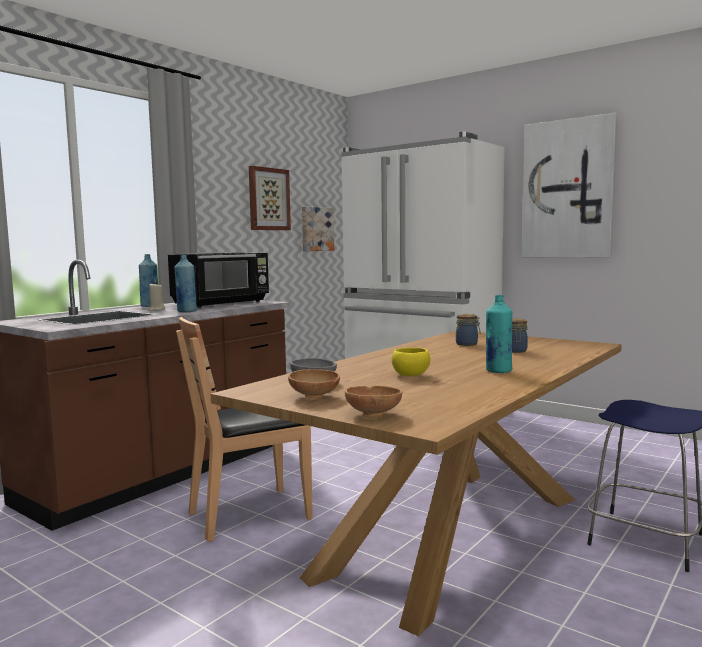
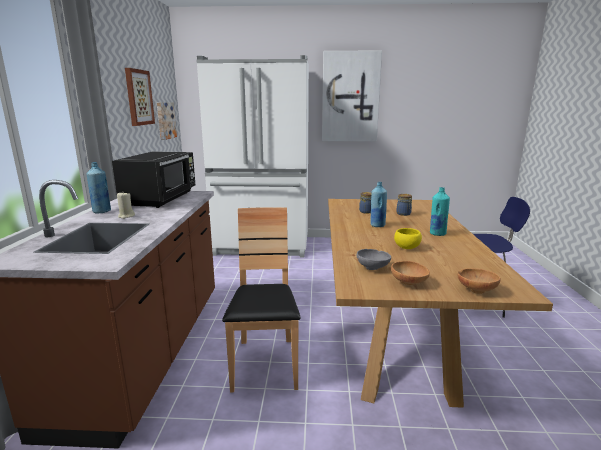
camera: 35 degrees left, 10 degrees up
(187, 311) = (166, 215): blue bottle -> blue bottle (377, 225)
(250, 514) = (265, 364): brown chair -> brown chair turned 150 degrees clockwise

